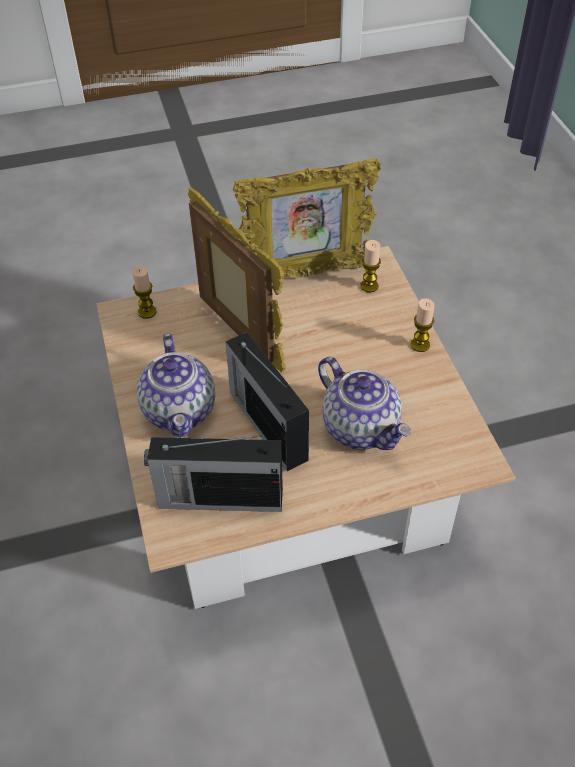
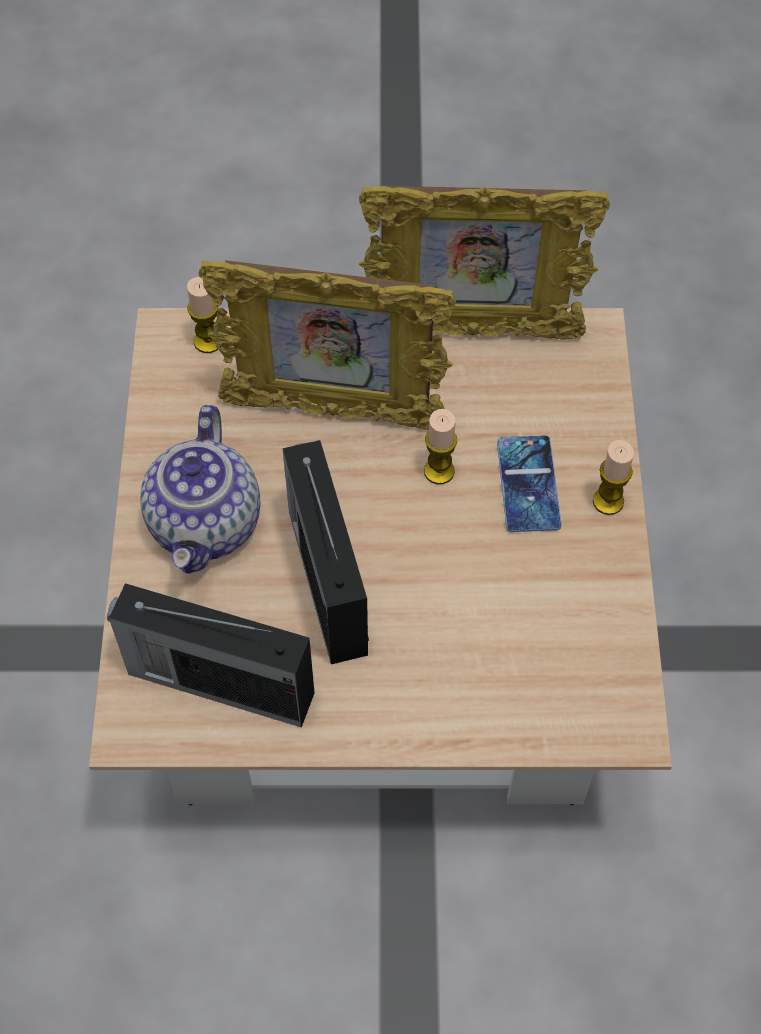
camera: 15 degrees right, 10 degrees up
(238, 333) = (333, 412): picture frame -> picture frame turned 120 degrees clockwise
(361, 428) = (466, 622): teapot -> none
(369, 286) = (565, 376): candle -> candle (439, 471)
(369, 346) = (528, 484): none -> phone

